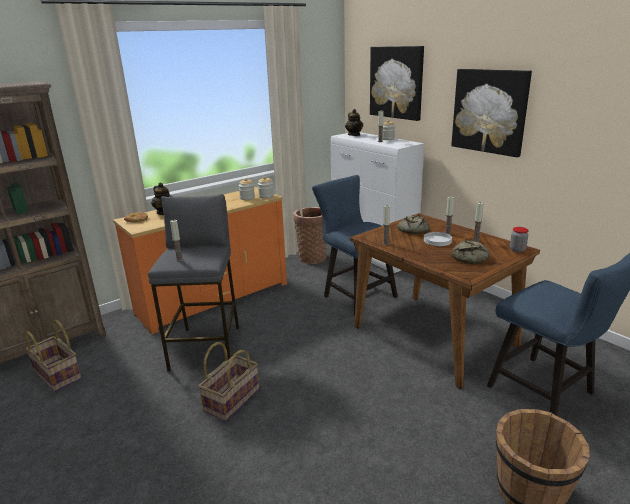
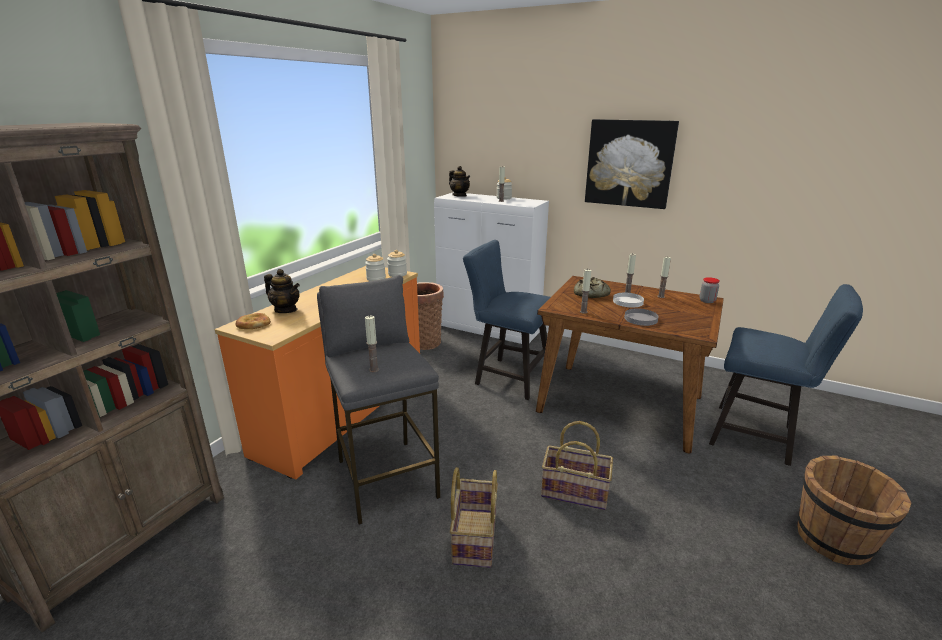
camera: 25 degrees left, 0 degrees up
(58, 375) = (191, 579): basket -> basket (575, 491)
(396, 82) = (509, 135): picture -> none
(428, 256) = (641, 319): none -> grey plate
(471, 257) = (680, 314): bread -> none

